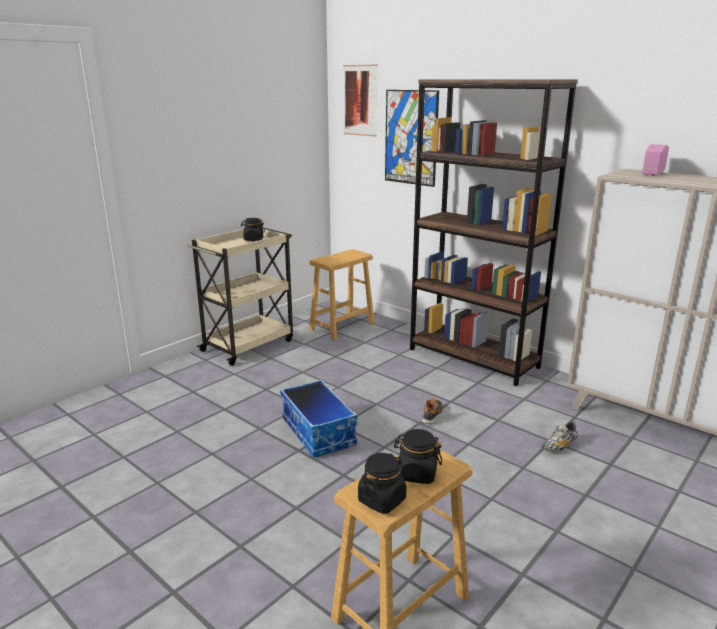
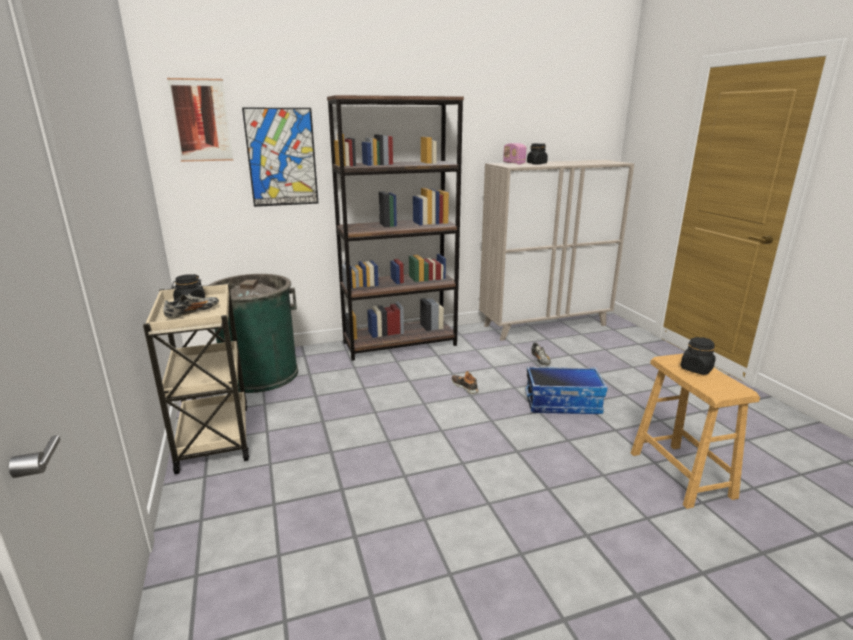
camera: 60 degrees left, 0 degrees up
(236, 245) = (193, 313): none -> shoe
(319, 432) = (443, 444): storage box -> storage box (562, 403)
(342, 327) = (260, 374): brown stool -> green trash can
(382, 500) = (728, 387): black jar -> black jar (536, 164)

